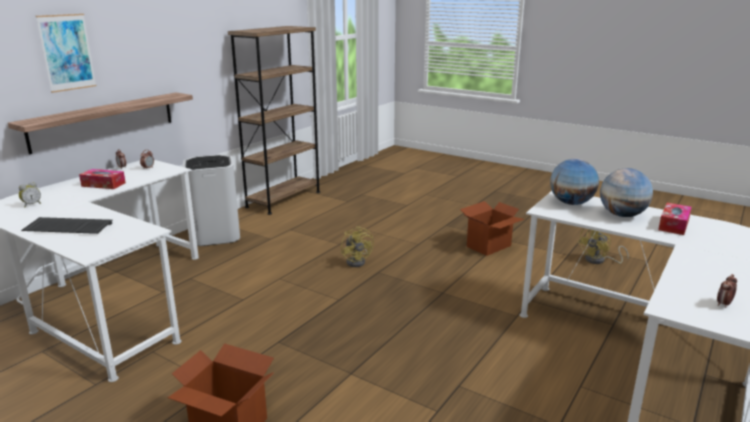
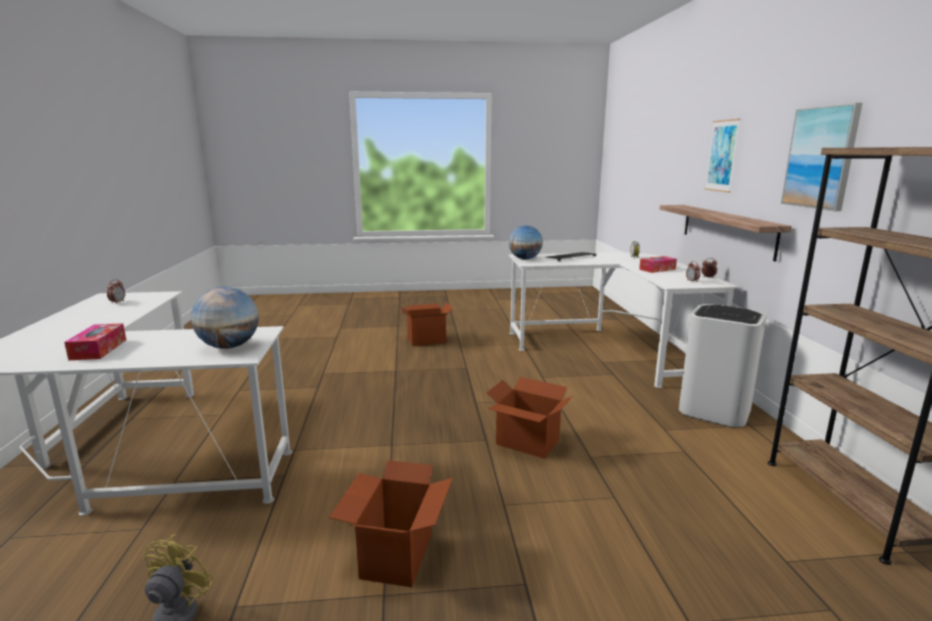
camera: 140 degrees right, 5 degrees down
(183, 41) = (821, 157): none -> picture
(357, 261) = (527, 443): yellow fan -> cardboard box
(622, 215) = (162, 346): globe -> globe (524, 259)

